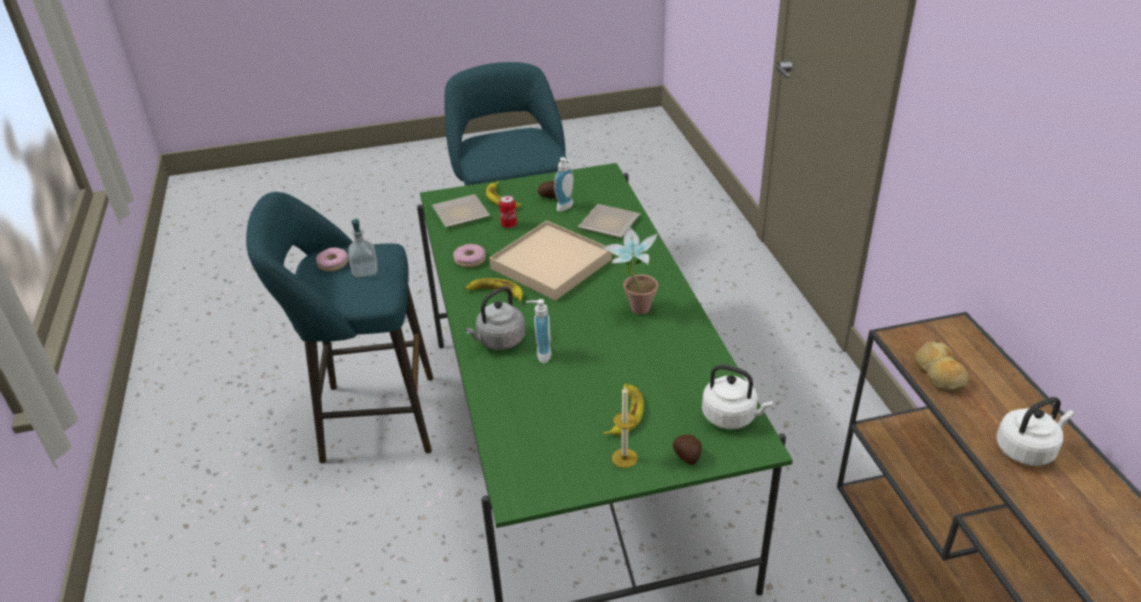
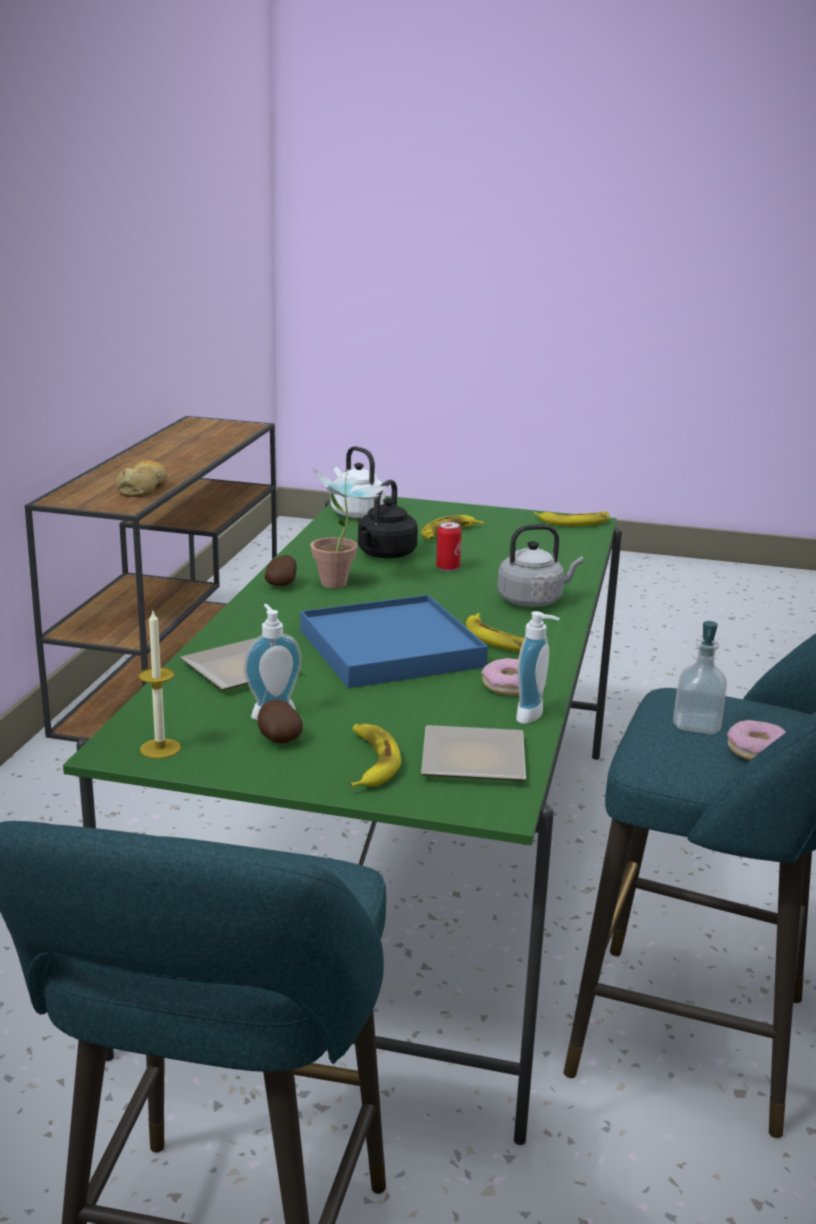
camera: 155 degrees left, 15 degrees down
(509, 225) = (401, 715): can -> can (447, 568)
(531, 489) = (574, 522): none -> banana
(540, 354) = (493, 581): soap dispenser -> soap dispenser (534, 716)
(550, 264) = (391, 649): beige tray -> blue tray
(624, 458) = (477, 517): candle -> candle (160, 748)
(642, 358) = (385, 554): none -> black kettle
(687, 457) = (423, 507): potato -> potato (282, 584)
(1027, 449) = (169, 459): white kettle -> none

